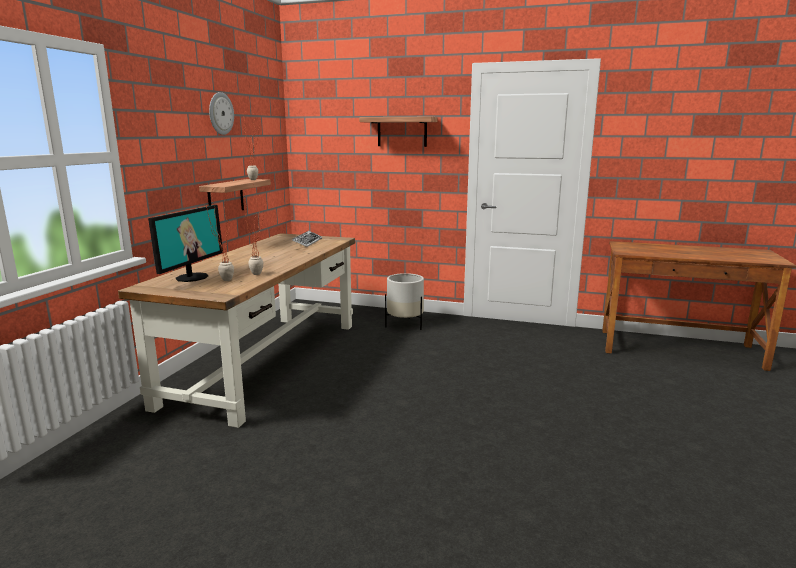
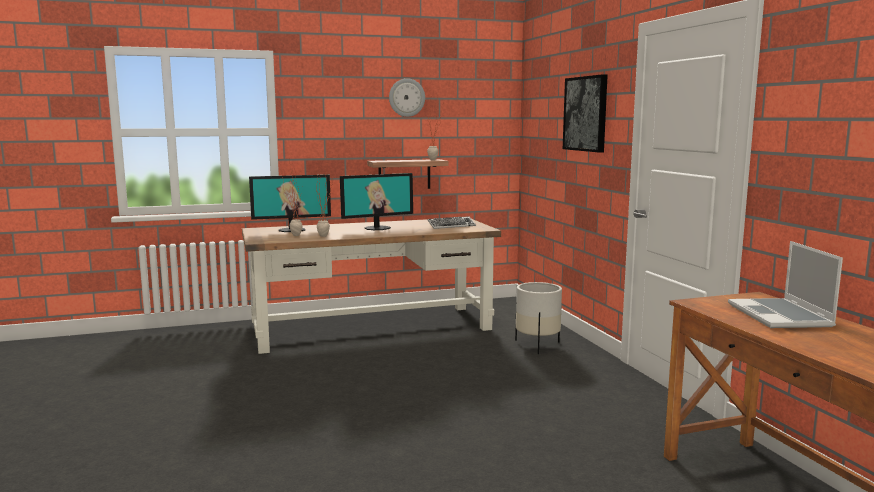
camera: 55 degrees right, 5 degrees down
(261, 256) = (377, 228): none -> monitor
(402, 132) = (586, 114): shelf -> picture
(662, 249) = (781, 316): none -> laptop

